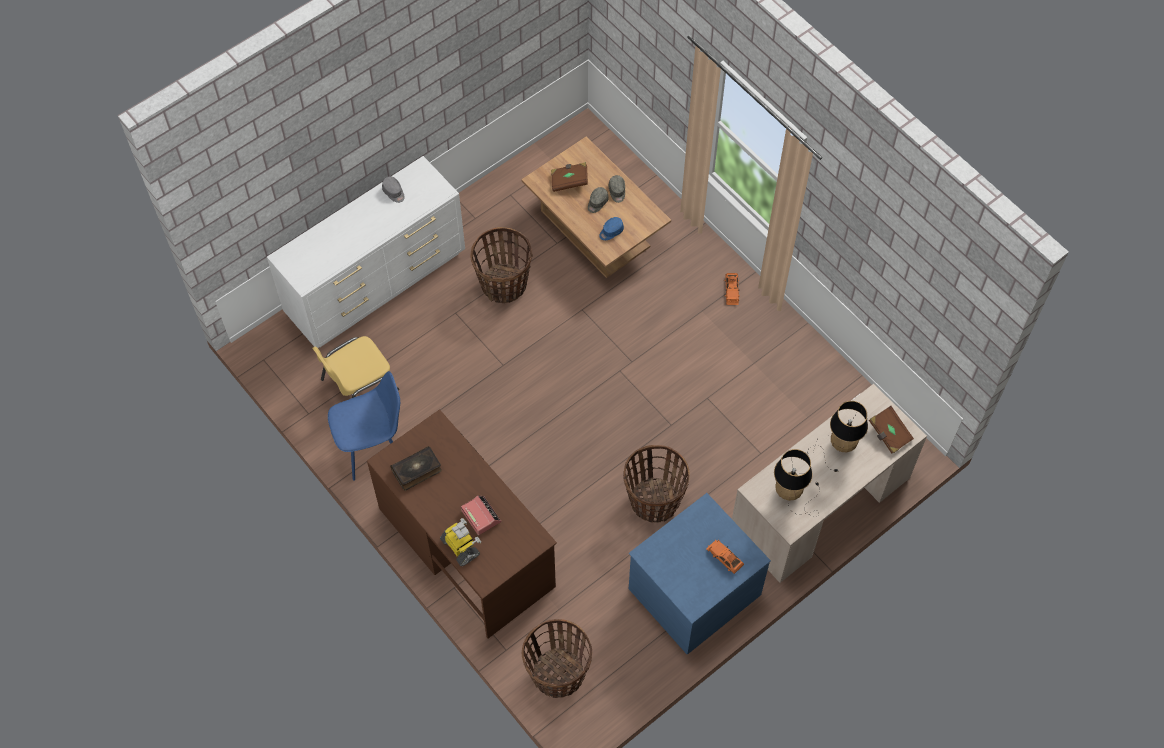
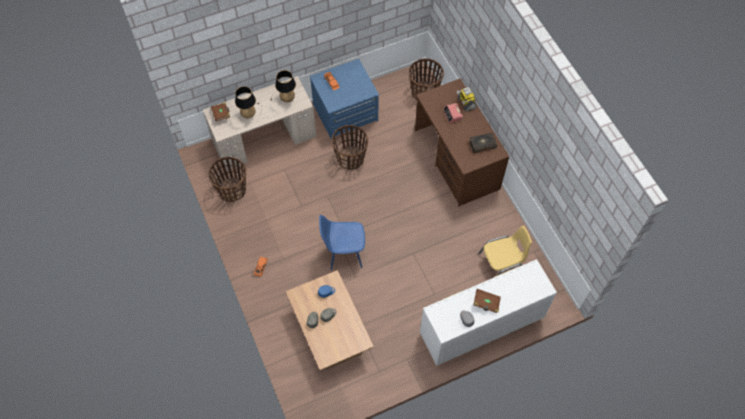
camera: 165 degrees left, 0 degrees up
(373, 447) = (498, 223): blue chair -> blue chair (344, 253)
(504, 285) = (400, 305): basket -> basket (232, 190)
(569, 181) = (342, 336): brown book -> brown book (486, 303)

